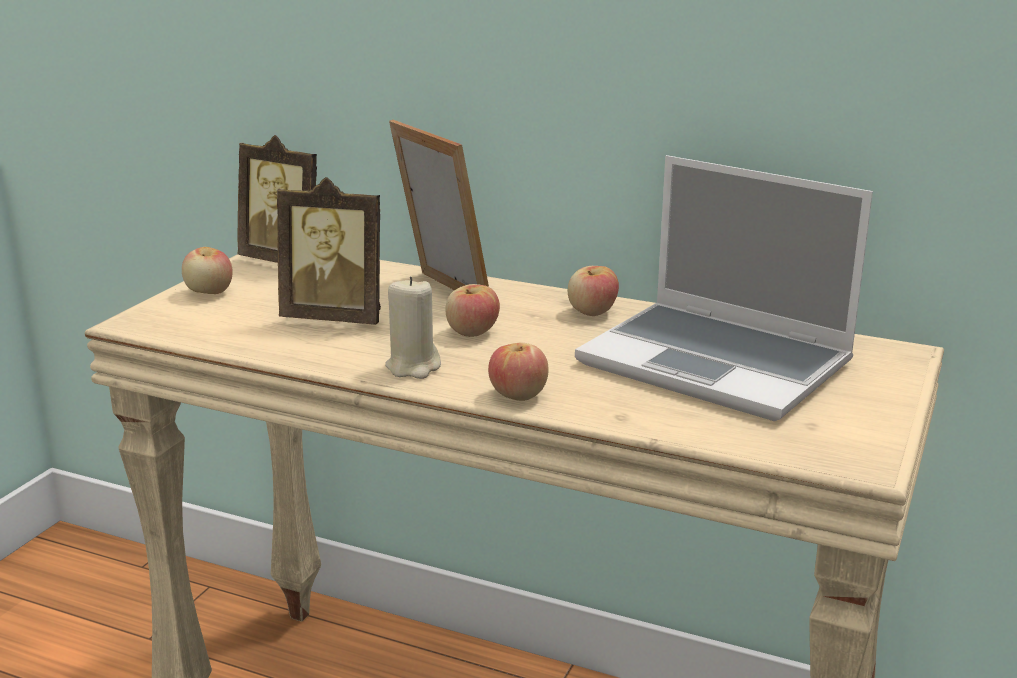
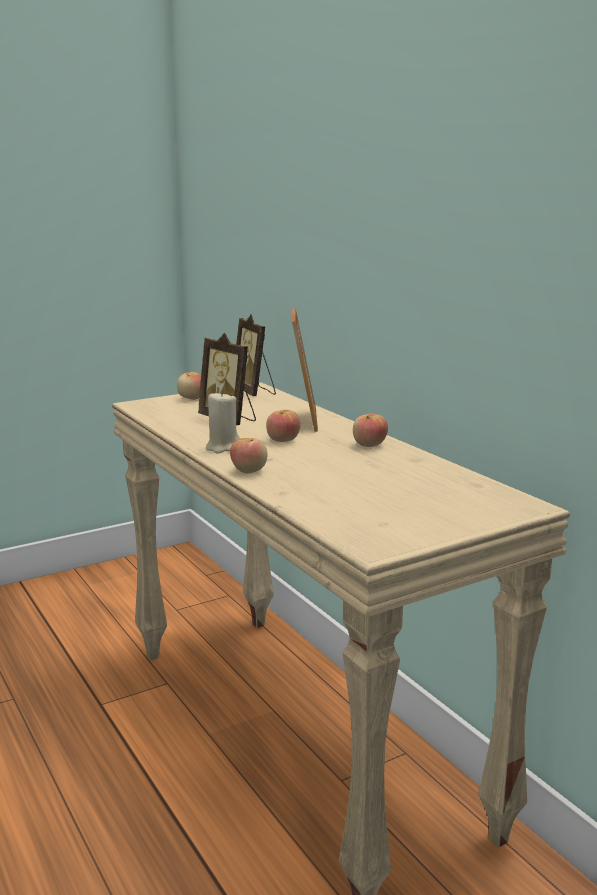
camera: 35 degrees right, 5 degrees down
(719, 363) = (391, 483): laptop -> none

